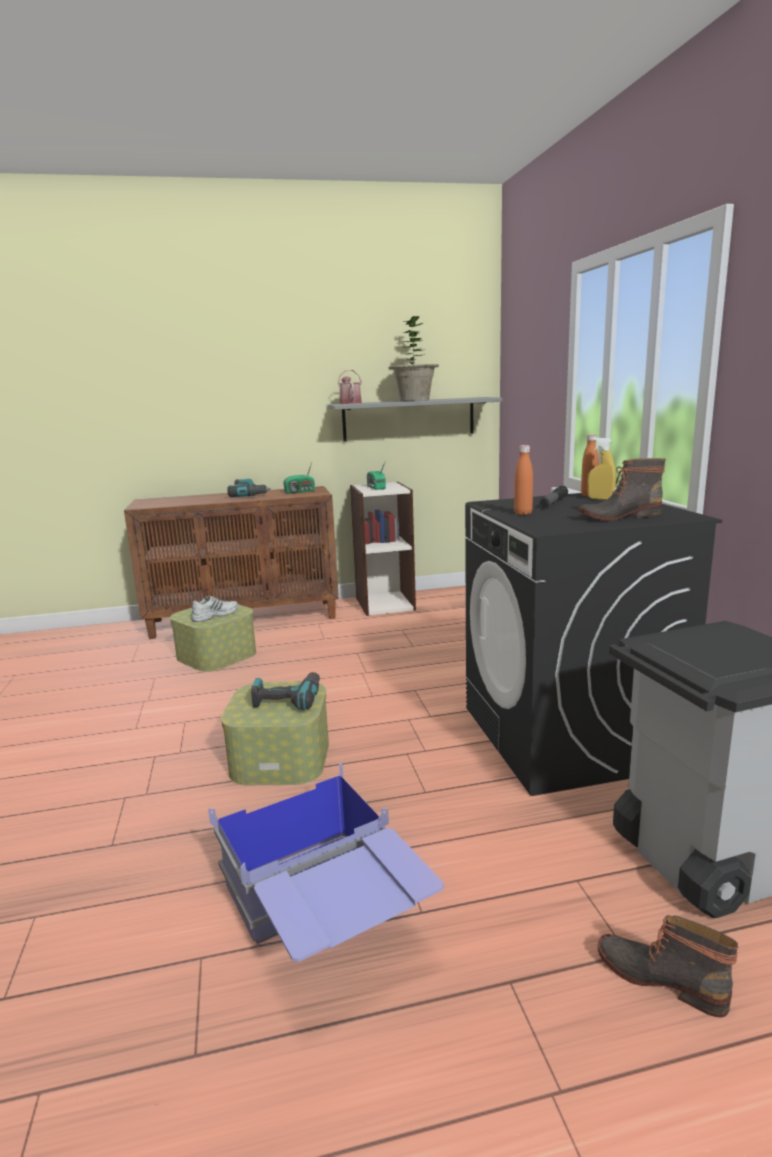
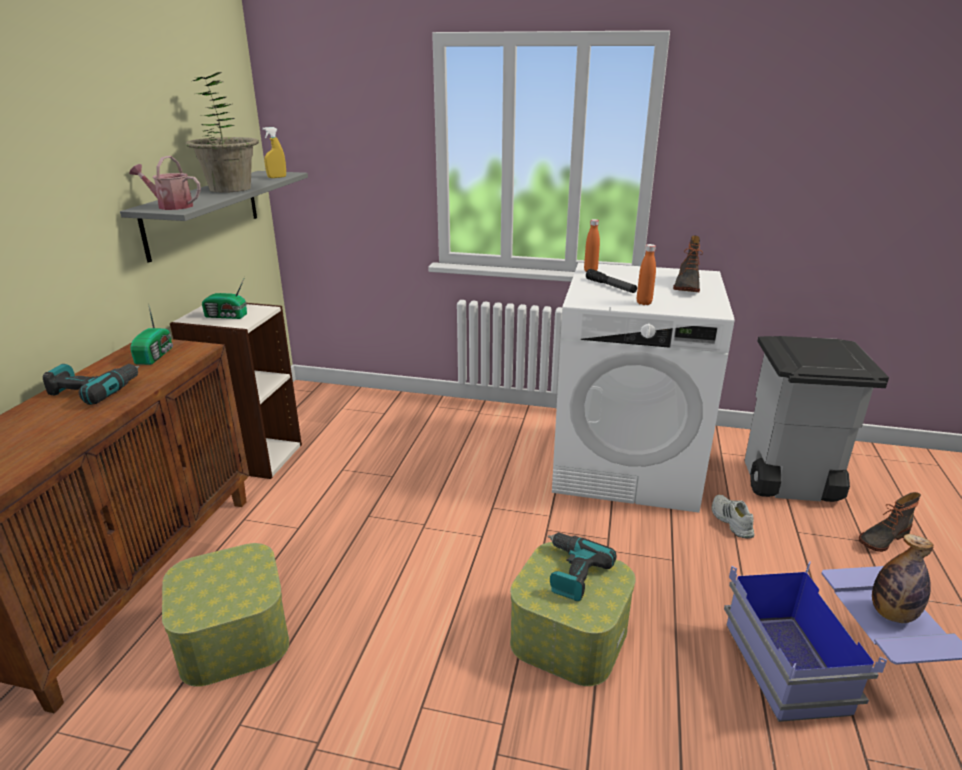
camera: 65 degrees left, 10 degrees up
(214, 615) = (235, 582): white shoe -> white shoe (730, 521)
(348, 892) = (892, 614): none -> bottle
(568, 736) = (627, 465): black washing machine -> white washing machine
(600, 499) = (612, 273): yellow spray bottle -> yellow spray bottle (277, 177)

